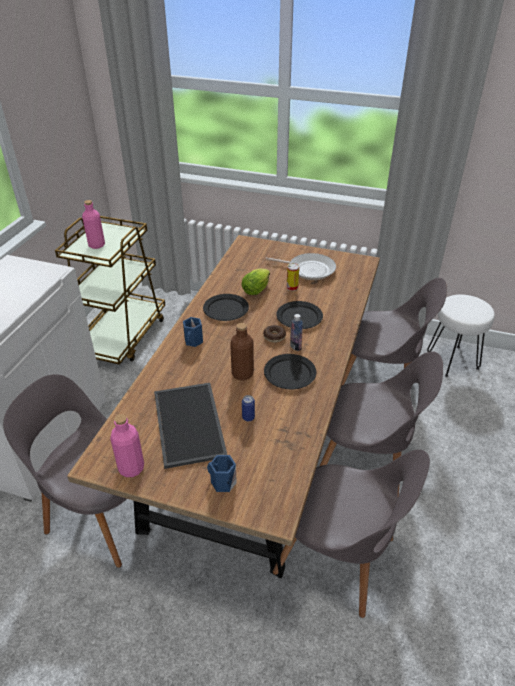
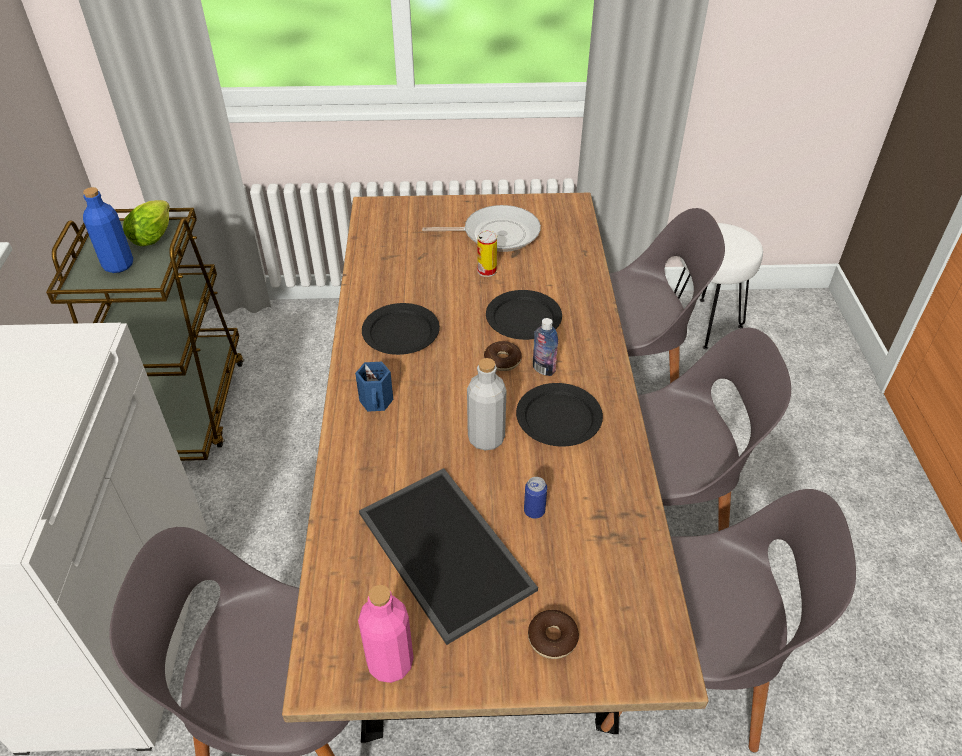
camera: 20 degrees left, 5 degrees up
(96, 245) = (118, 265): pink bottle -> blue bottle
(222, 482) = (552, 638): blue mug -> donut
(242, 374) = (486, 438): brown bottle -> grey bottle
(257, 289) = (433, 285): lettuce -> lettuce (154, 235)

